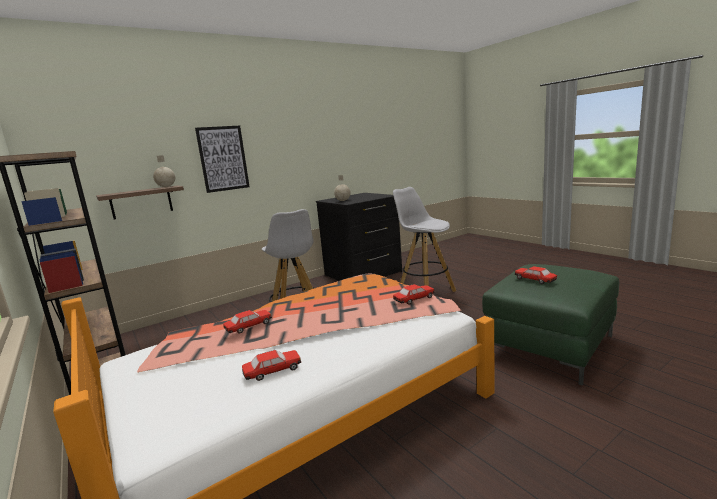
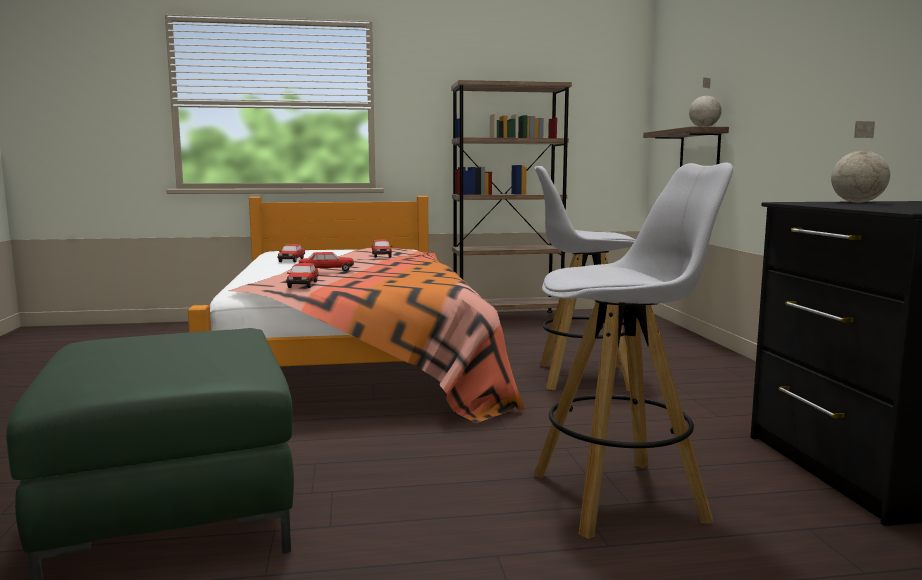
camera: 115 degrees right, 5 degrees down
(223, 158) = (780, 79): picture -> none
(535, 280) = (191, 339): toy car -> toy car (326, 270)

